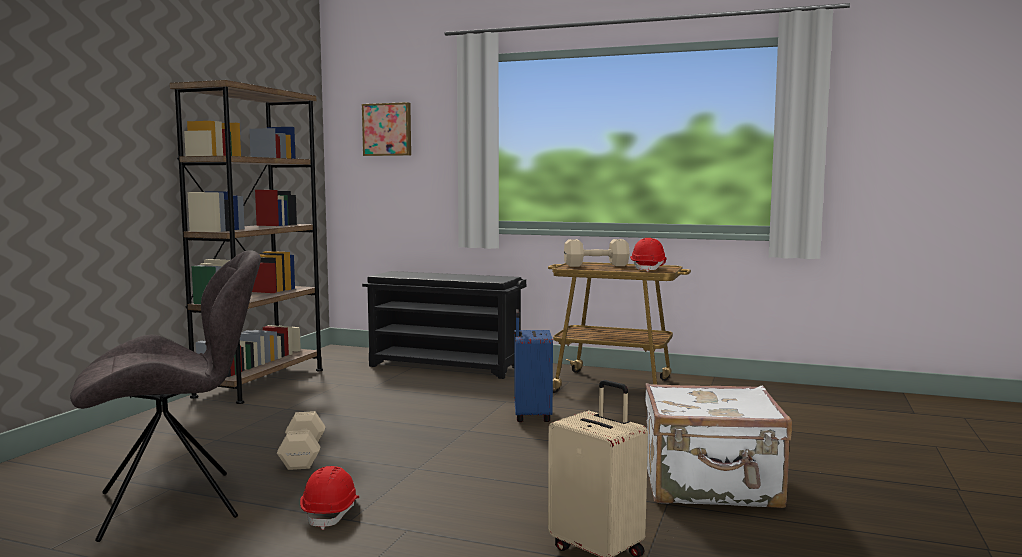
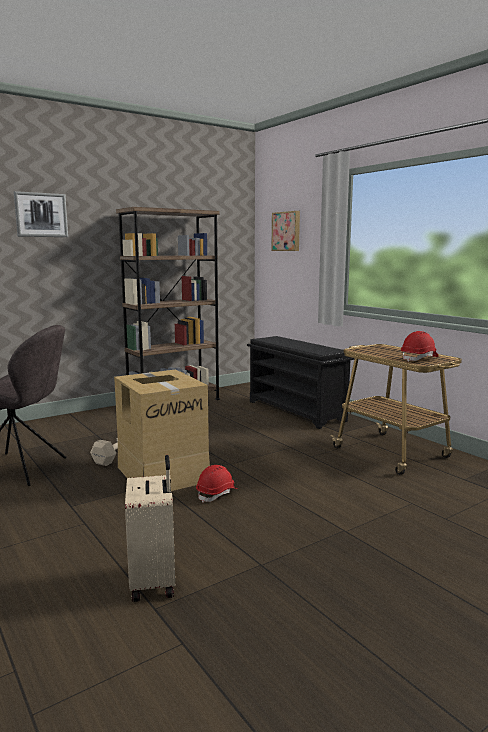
camera: 35 degrees right, 5 degrees up
(64, 82) = (41, 215): none -> picture
(331, 513) = (70, 498): red hard hat -> red hard hat (217, 494)
(405, 457) = (163, 473): none -> cardboard box
(530, 416) = (287, 463): blue suitcase -> none
(597, 265) = (387, 350): beige dumbbell -> none
(711, 487) = (318, 563): white suitcase -> none

